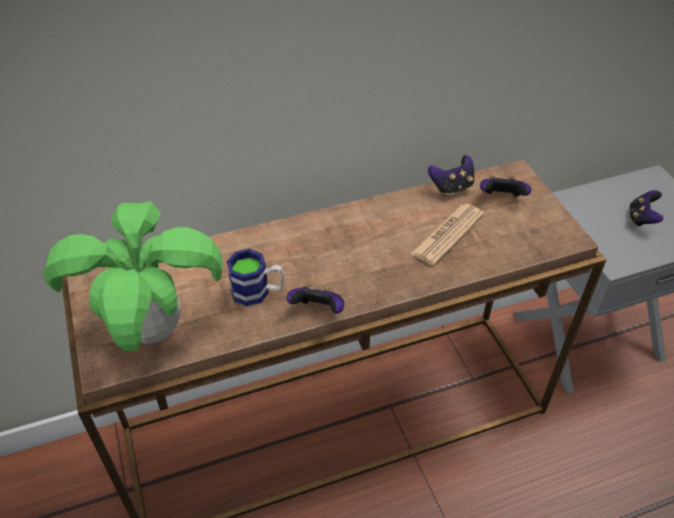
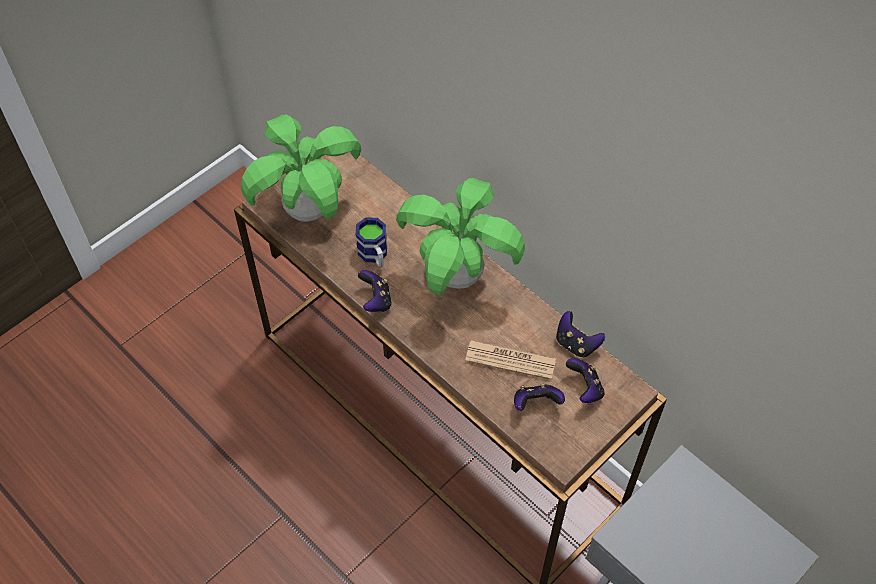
camera: 65 degrees right, 10 degrees up
(329, 237) = (457, 277): none -> potted plant
(641, 219) = (704, 551): game controller -> game controller (536, 404)

